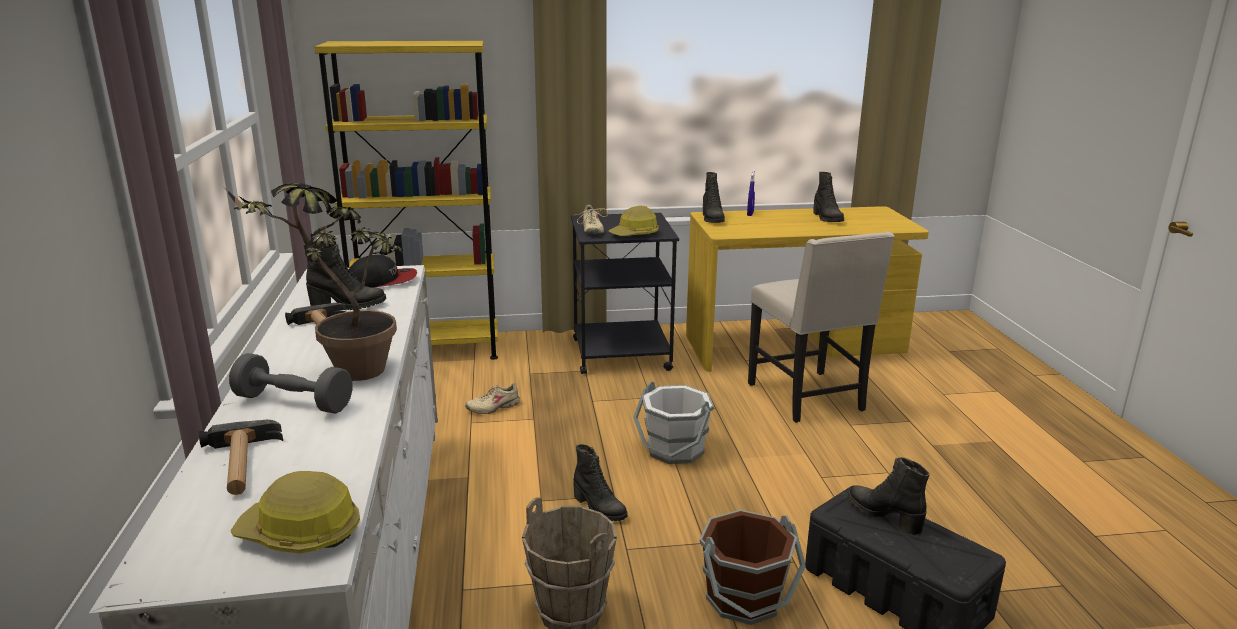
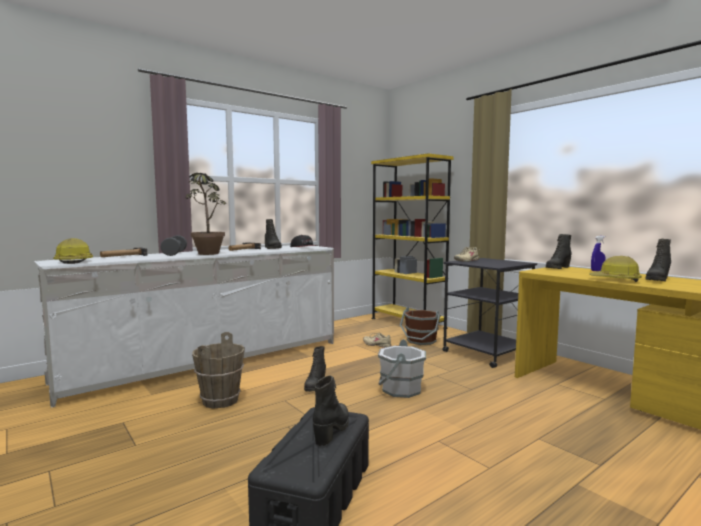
camera: 60 degrees right, 15 degrees down
(635, 234) = (481, 264): hard hat -> hard hat (615, 280)
(745, 598) = (264, 441): brown bucket -> brown bucket (421, 341)
(808, 398) = (547, 414): beige chair -> none

